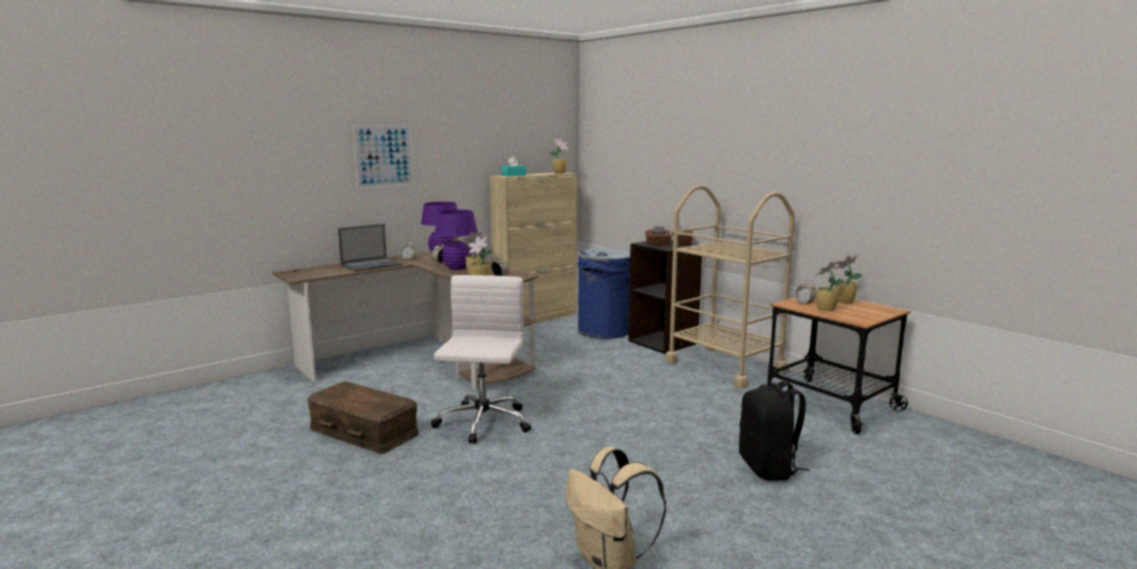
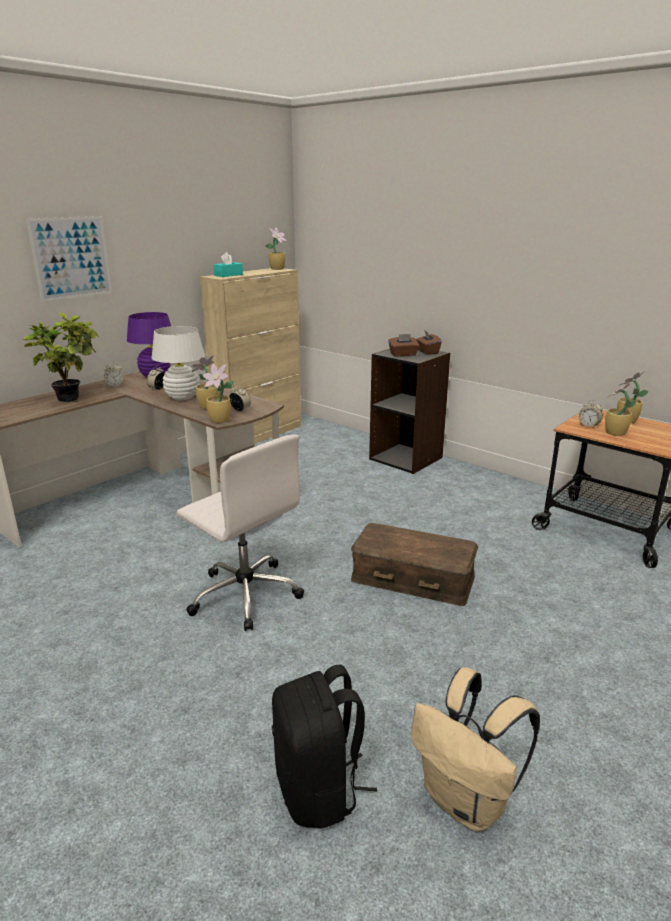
camera: 10 degrees left, 10 degrees up
(365, 431) = (102, 621): brown storage box -> brown storage box (413, 577)
(371, 265) = (73, 398): laptop -> potted plant
(457, 268) = (182, 397): purple table lamp -> white table lamp
(482, 424) = (245, 594): white office chair -> white office chair turned 135 degrees clockwise
(605, 331) = (339, 448): blue trash can -> none
(724, 366) = (481, 486): beige cart -> none
(769, 468) = (584, 626): black backpack -> black backpack (319, 789)

